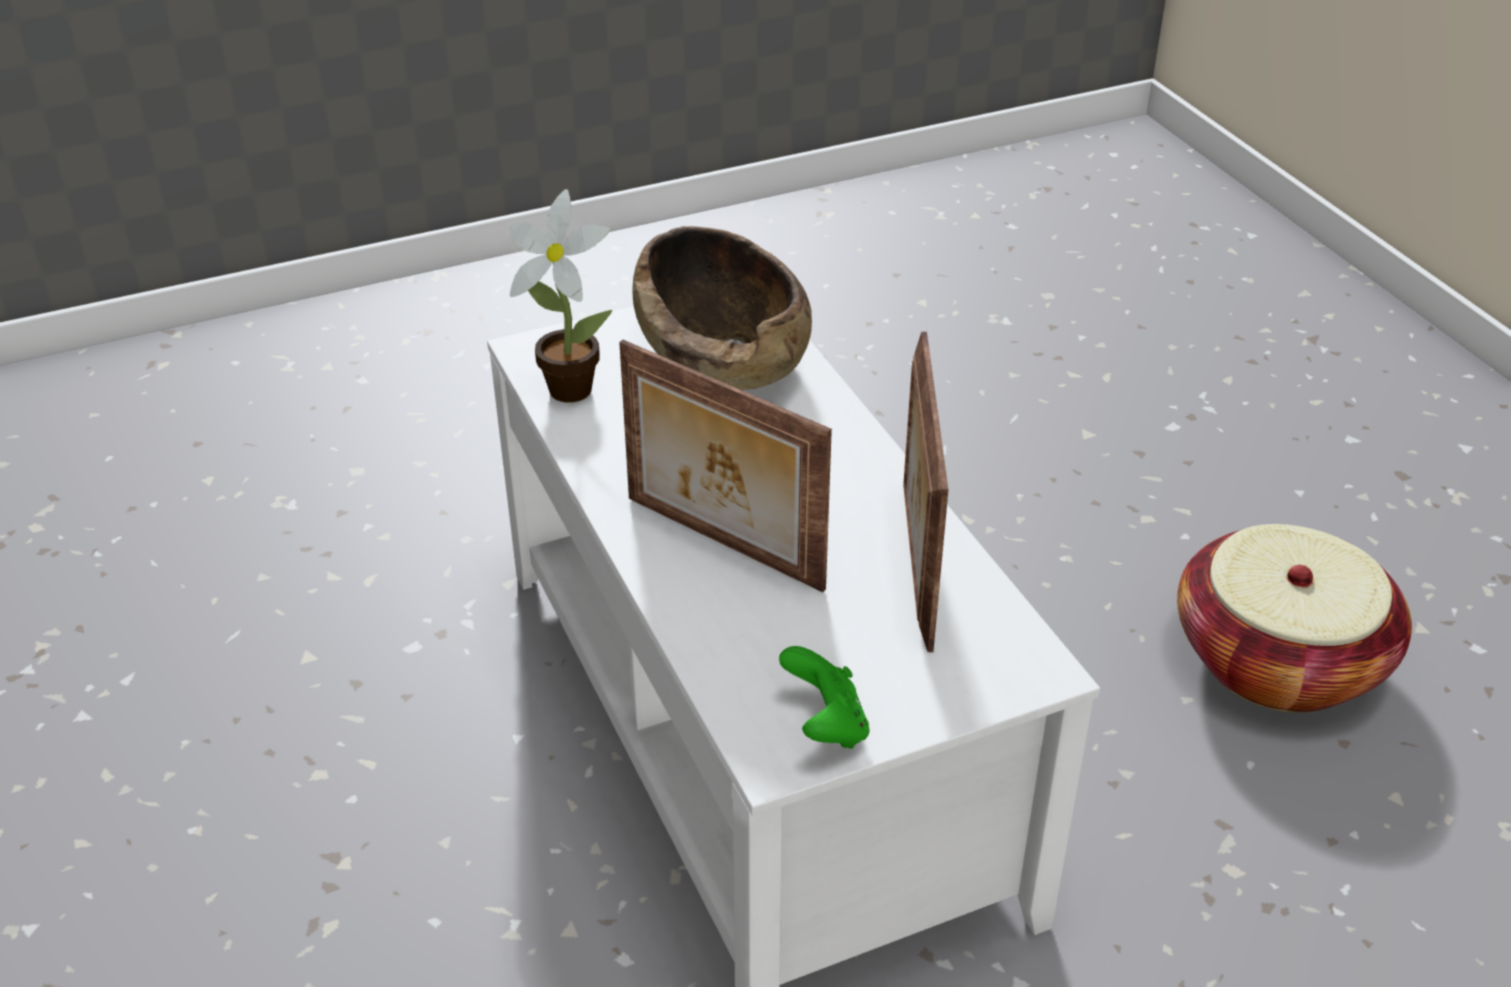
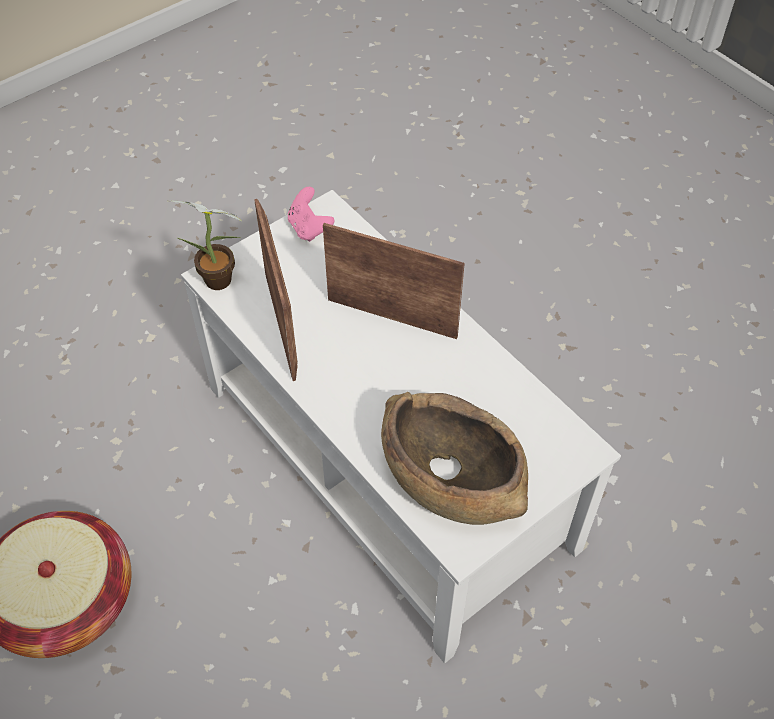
camera: 165 degrees right, 15 degrees up
(566, 386) = (541, 420): potted plant -> potted plant (222, 282)
(825, 726) = (309, 228): green game controller -> pink game controller

